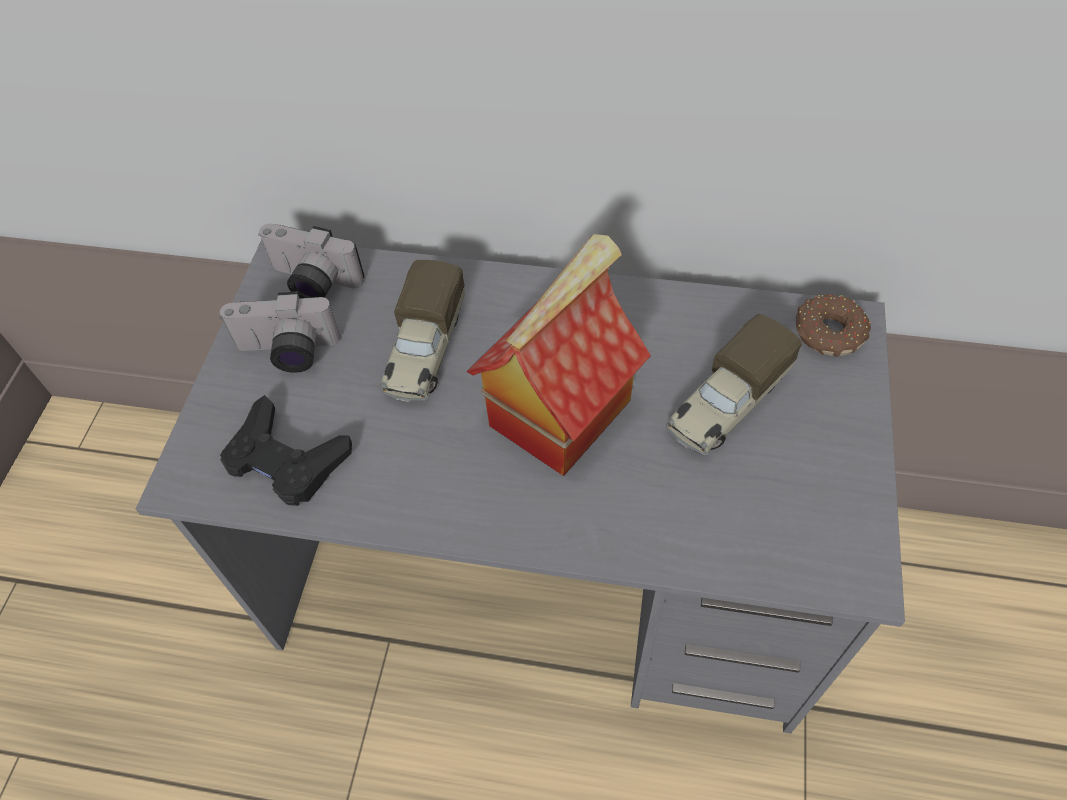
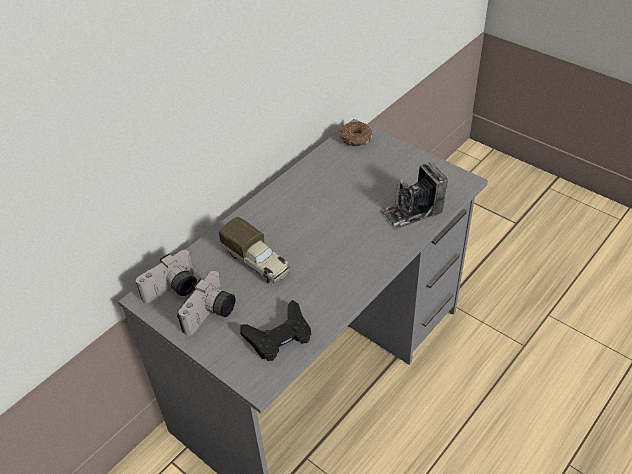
camera: 60 degrees left, 10 degrees down
(560, 410) = (329, 230): toy house -> none
(699, 520) = (412, 212): none -> camera
(726, 405) = (366, 181): toy truck -> none

